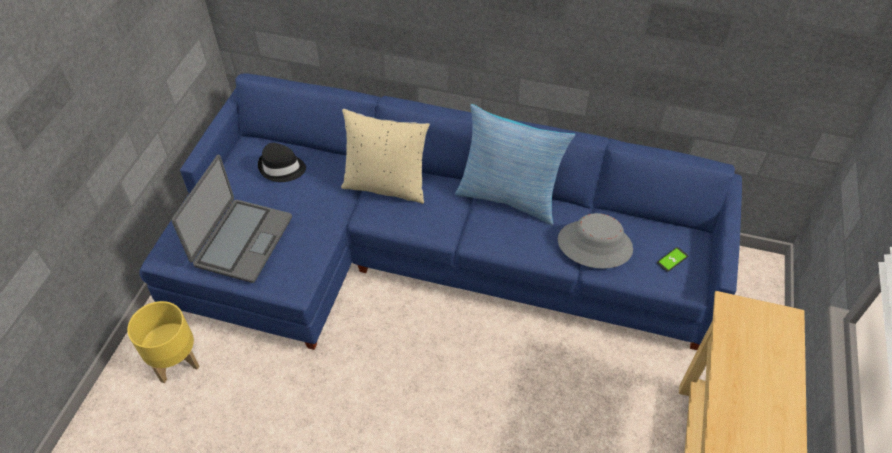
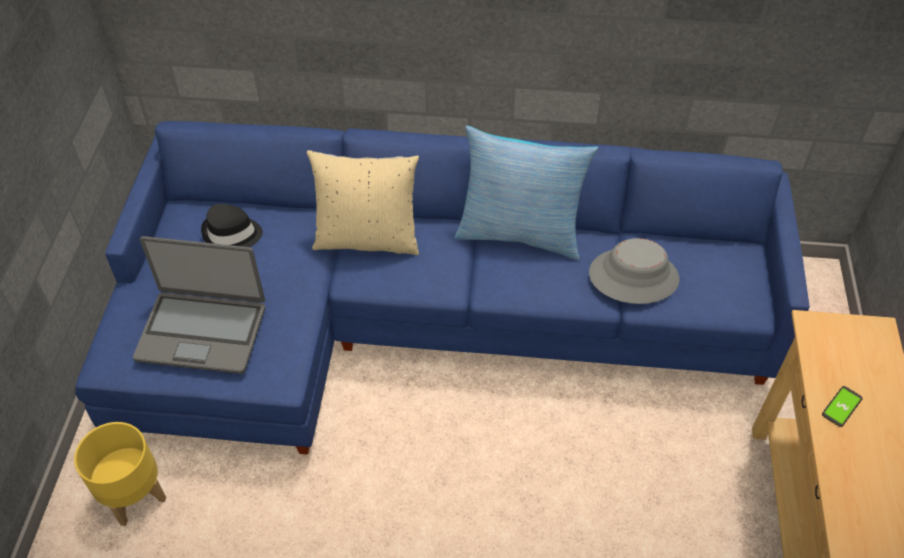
camera: 10 degrees left, 0 degrees up
(242, 241) = (202, 331): laptop -> laptop turned 90 degrees clockwise
(672, 259) = (726, 281): phone -> phone (841, 406)

